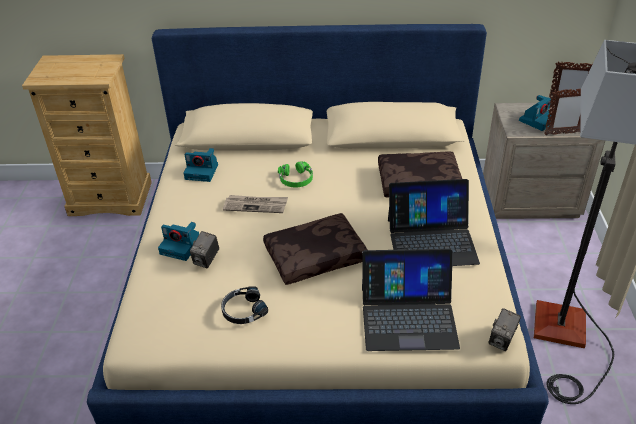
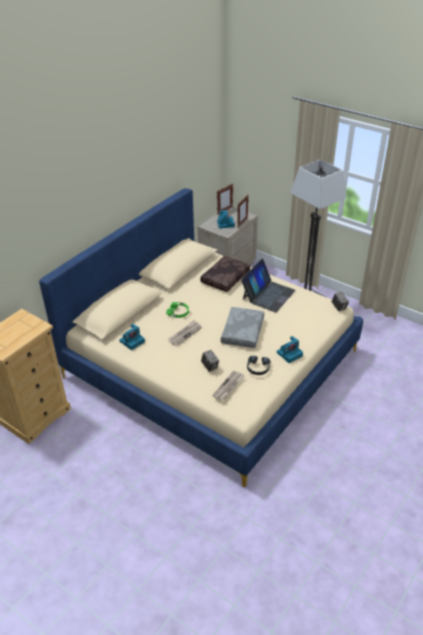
camera: 55 degrees left, 0 degrees up
(176, 299) = (229, 387): none -> newspaper
(182, 246) = (189, 372): camera -> camera (289, 354)
(315, 255) = (242, 331): brown pillow -> grey pillow
(408, 316) = (306, 323): laptop -> none

